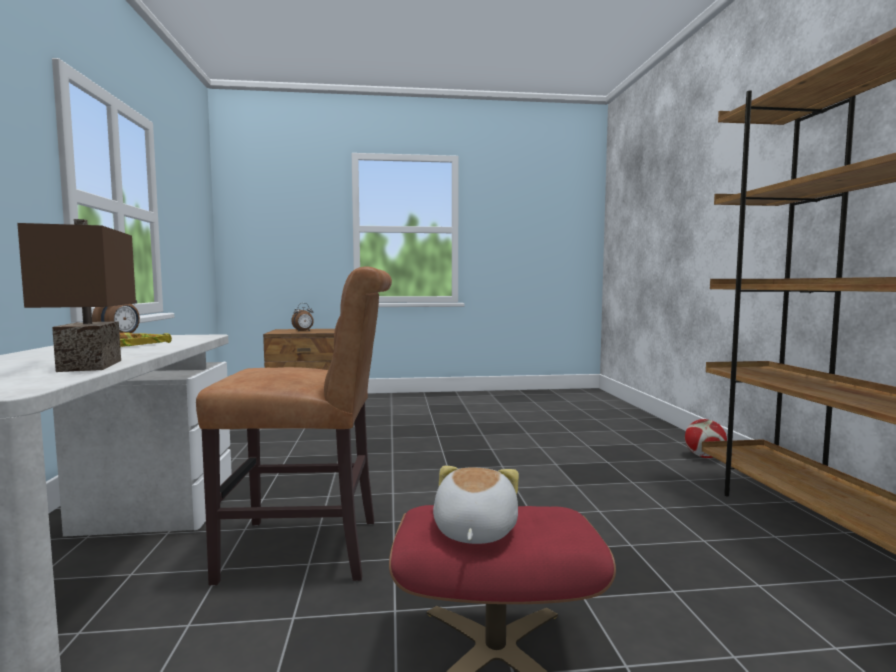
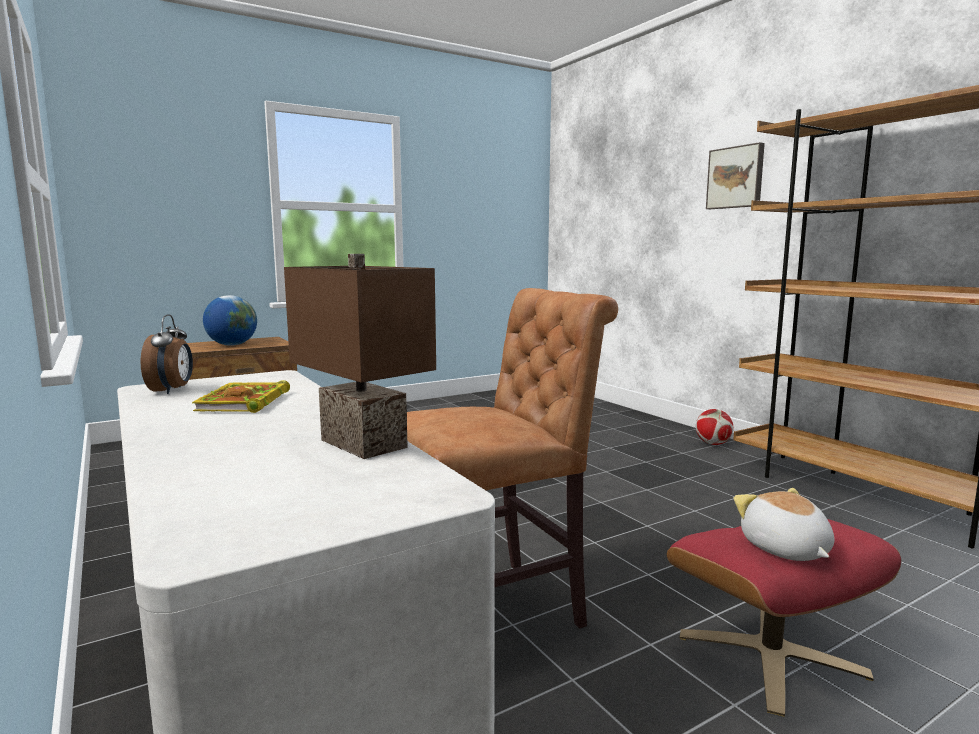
camera: 25 degrees left, 5 degrees up
(303, 331) = (232, 345): alarm clock -> globe
(737, 176) = (736, 177): none -> picture

